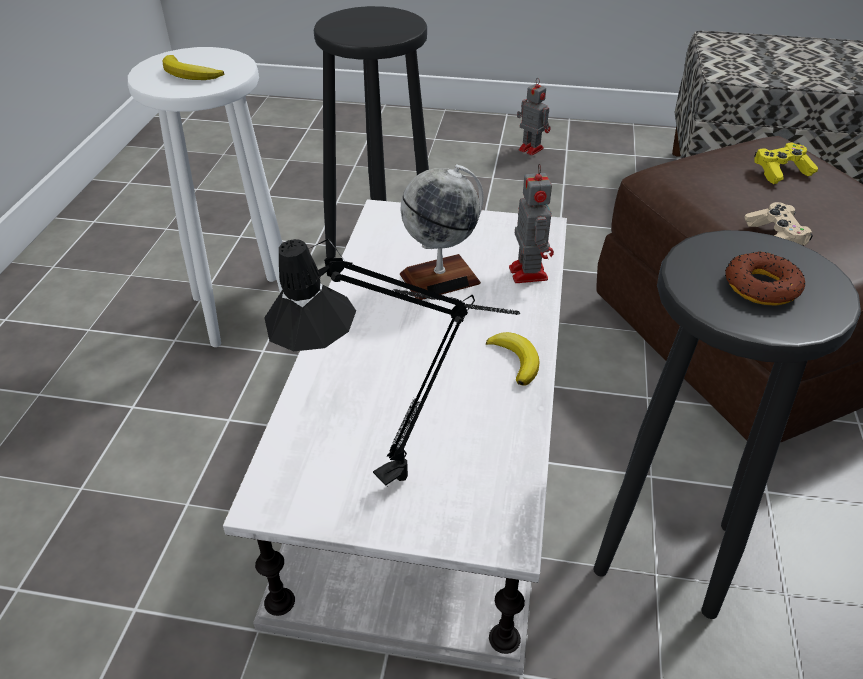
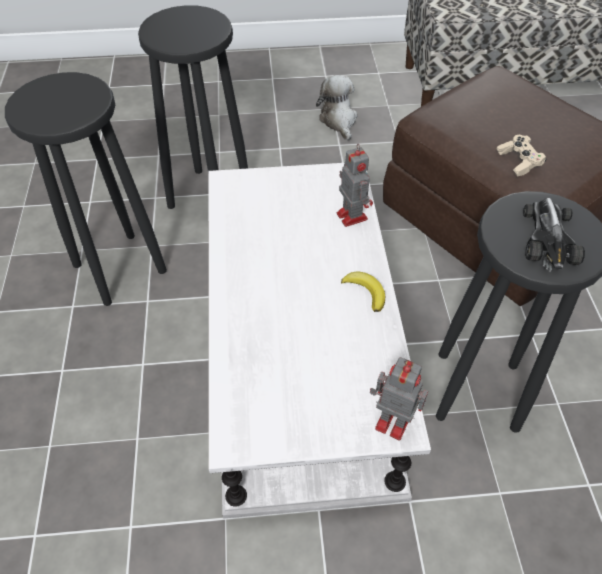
camera: 15 degrees left, 10 degrees up
(190, 75) = (59, 107): banana -> none
(243, 310) = (118, 268): white stool -> black stool
(415, 471) = (326, 395): black table lamp -> none
(440, 278) = (289, 233): globe -> none
(530, 148) = (297, 79): toy robot -> toy robot (391, 420)
(568, 197) = (338, 120): none -> plush toy
(761, 286) = (548, 238): donut -> toy car
(781, 172) = (510, 101): yellow game controller -> none

